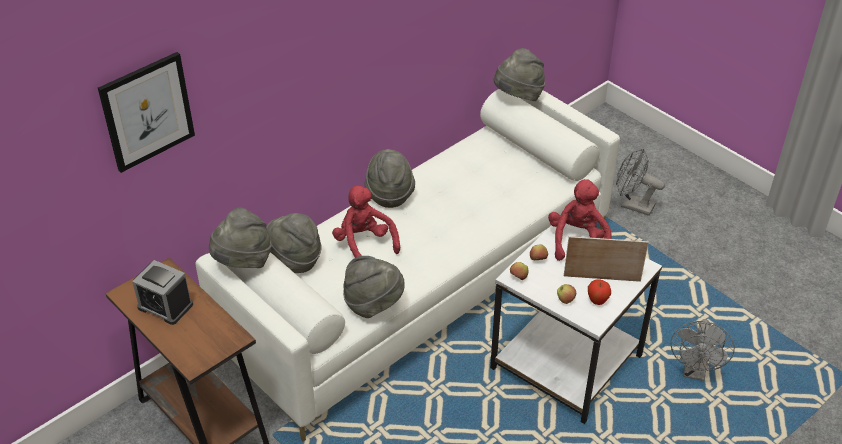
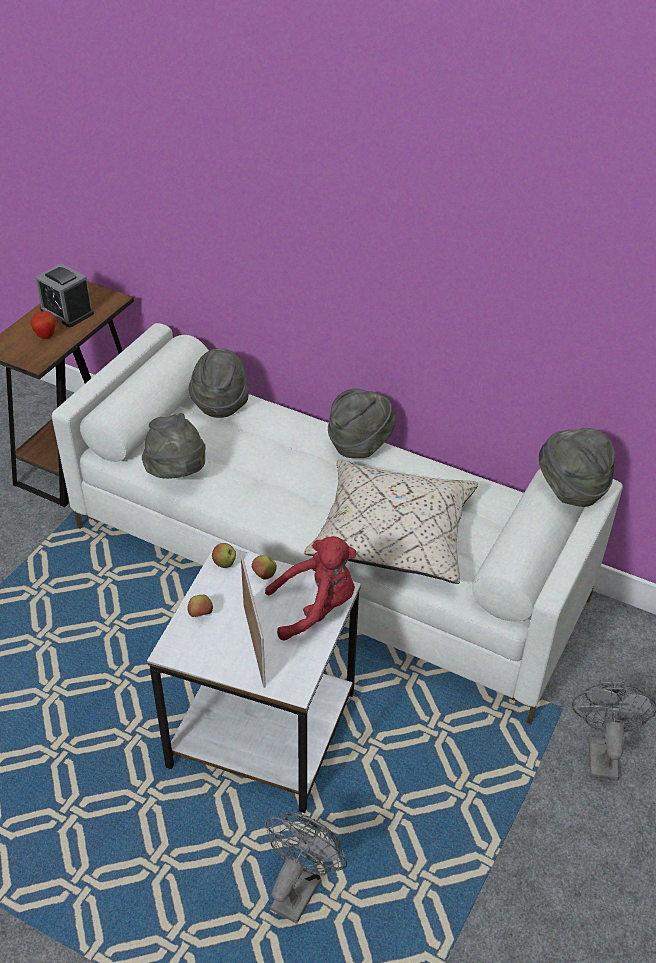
camera: 70 degrees right, 0 degrees up
(147, 111) = (130, 133): picture -> none
(165, 306) = (67, 312): alarm clock -> alarm clock turned 60 degrees counterclockwise
(243, 262) = (159, 348): grey hat -> none
(364, 244) = (269, 446): red plush toy -> none
(492, 203) = (393, 535): none -> beige pillow
(597, 301) = (209, 647): apple -> apple (46, 336)
(695, 371) = (299, 887): grey fan -> grey fan turned 120 degrees clockwise

